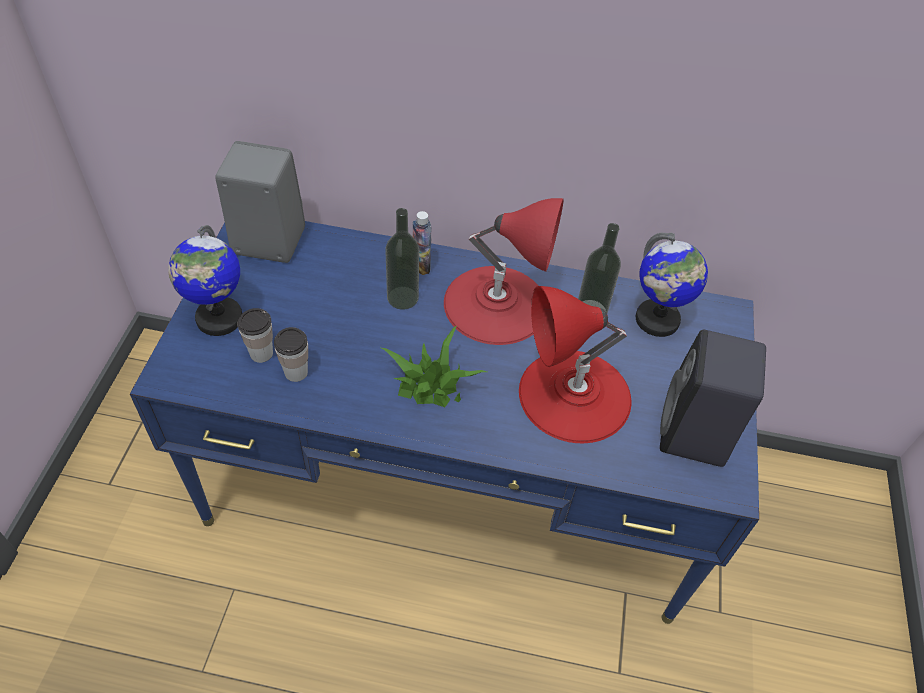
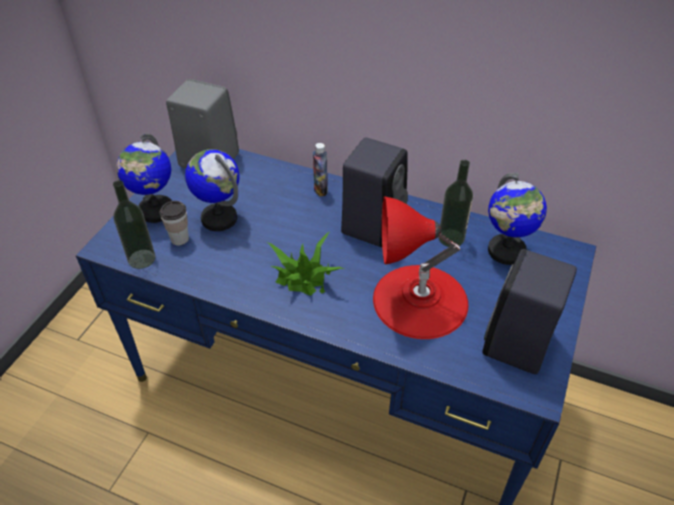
camera: 15 degrees right, 5 degrees down
(296, 372) = (201, 255): cup -> none
(304, 319) = (219, 218): none -> globe
(402, 298) = (299, 211): bottle -> bottle (142, 259)
(496, 303) = (373, 224): red table lamp -> black speaker

